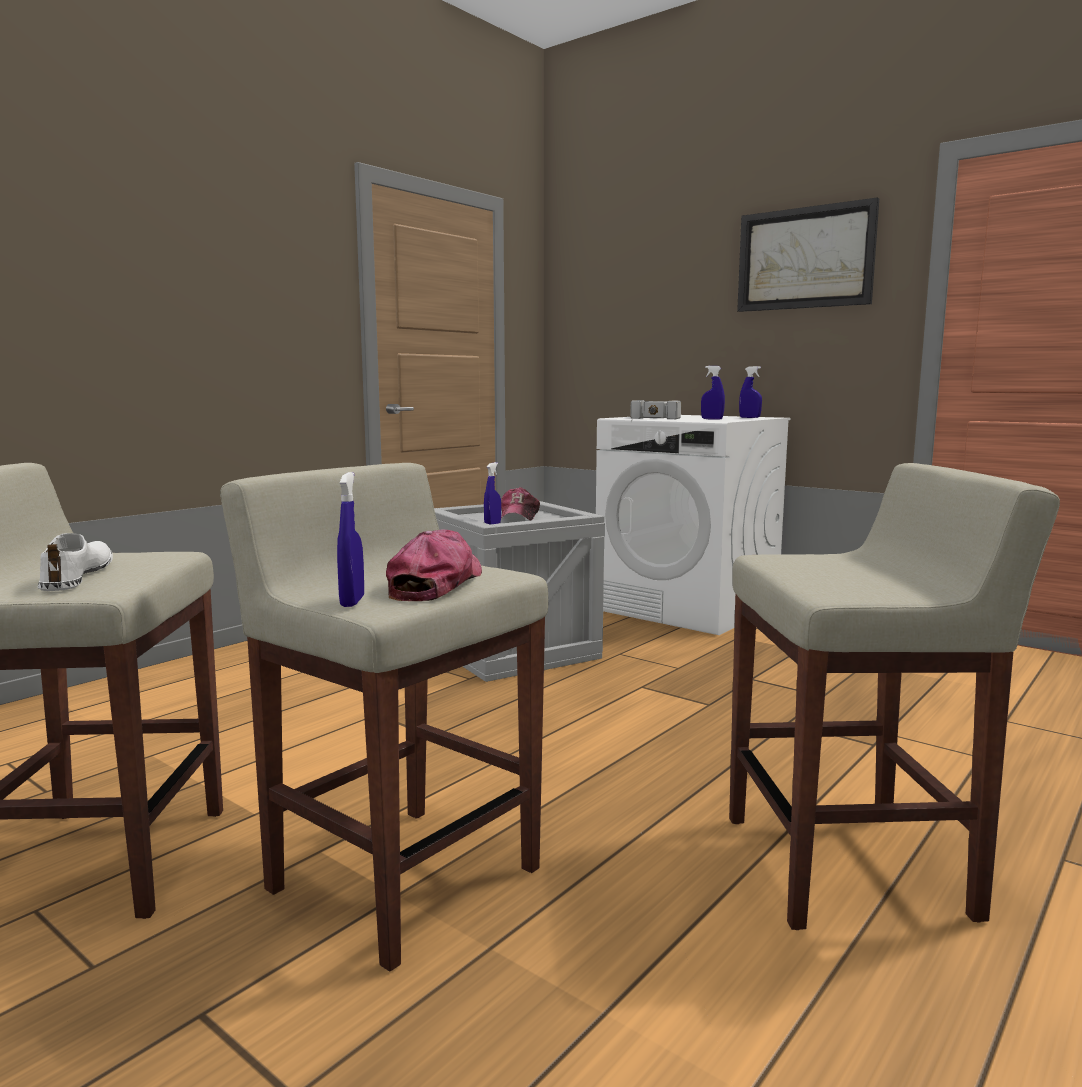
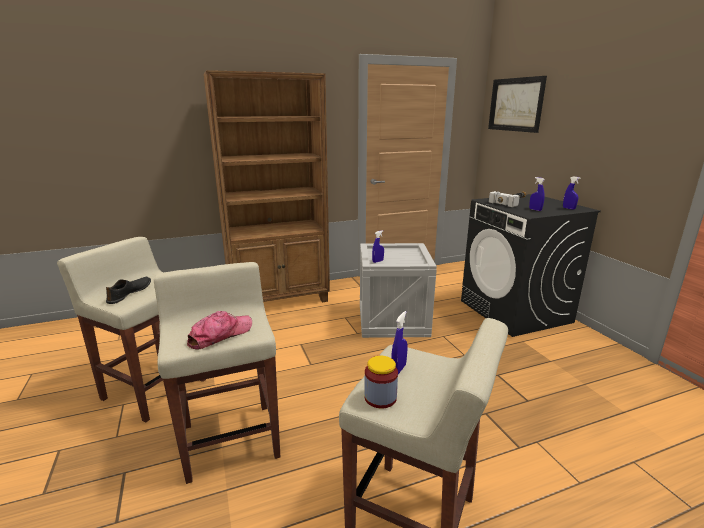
camera: 30 degrees right, 10 degrees up
(78, 576) = (130, 293): white shoe -> black shoe
(245, 663) = (279, 299): none -> brown bookcase
(352, 601) = (173, 341): blue spray bottle -> blue spray bottle (398, 369)
(519, 516) = (401, 255): cap -> none
(688, 608) = (515, 311): white washing machine -> black washing machine
(805, 258) = (629, 104): picture -> picture (516, 104)
(843, 587) = (380, 398): none -> jar

